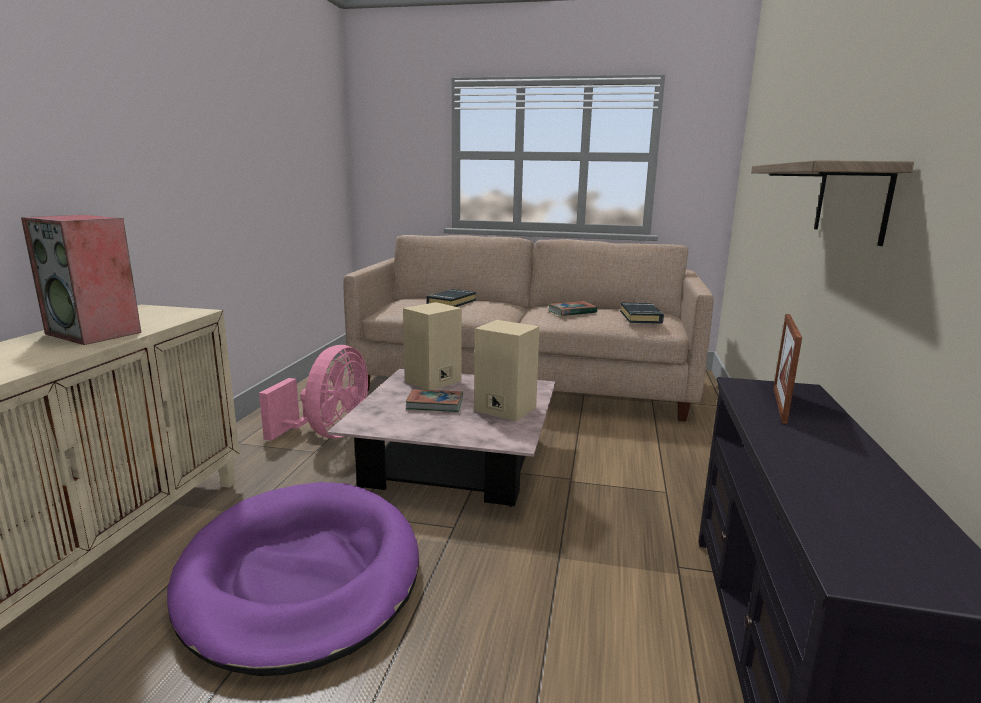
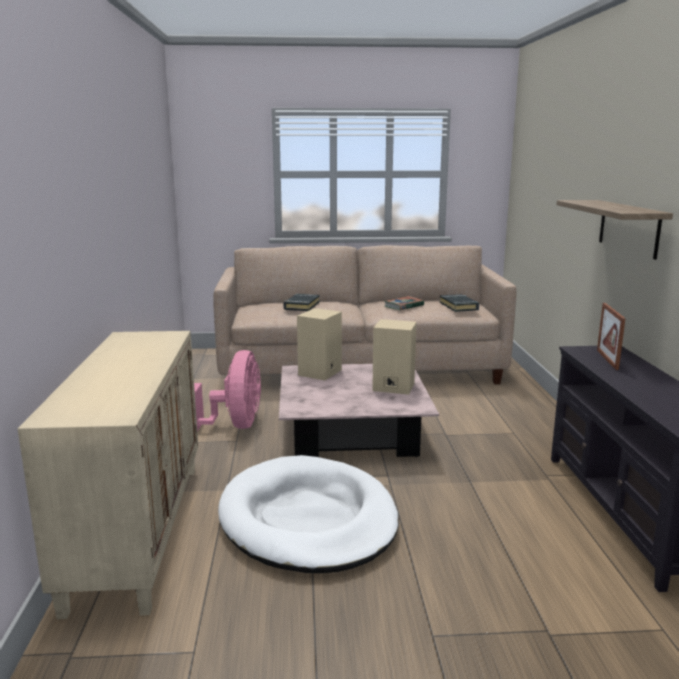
camera: 15 degrees left, 0 degrees up
(95, 333) = (133, 358): speaker -> none
(301, 577) = (308, 520): purple dog bed -> white dog bed
(435, 404) = (339, 389): book -> none

